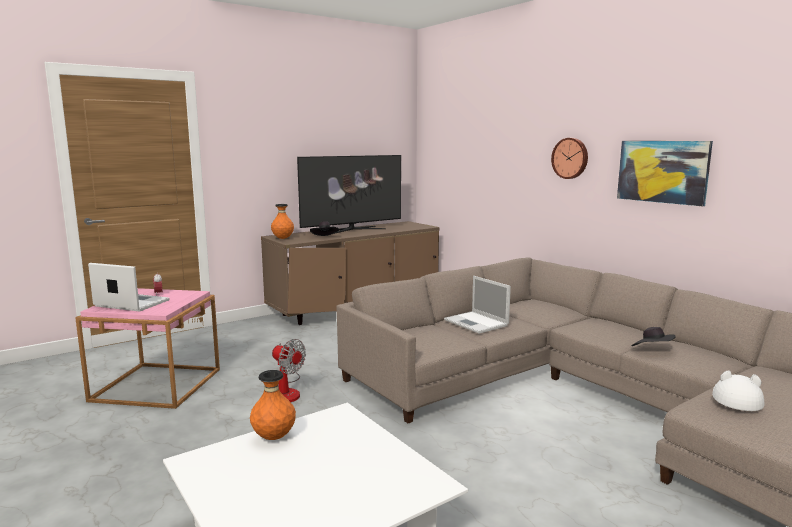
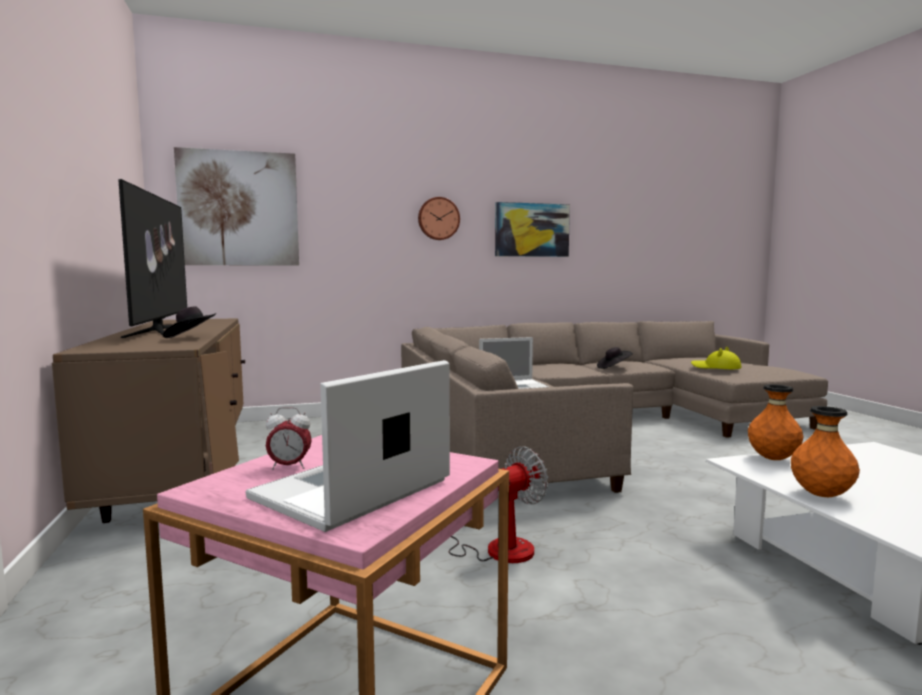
camera: 70 degrees left, 5 degrees down
(283, 238) = (130, 348): orange vase -> orange vase (773, 459)
(451, 151) = (239, 209): none -> picture
(736, 398) = (716, 367): white hat -> yellow hat

